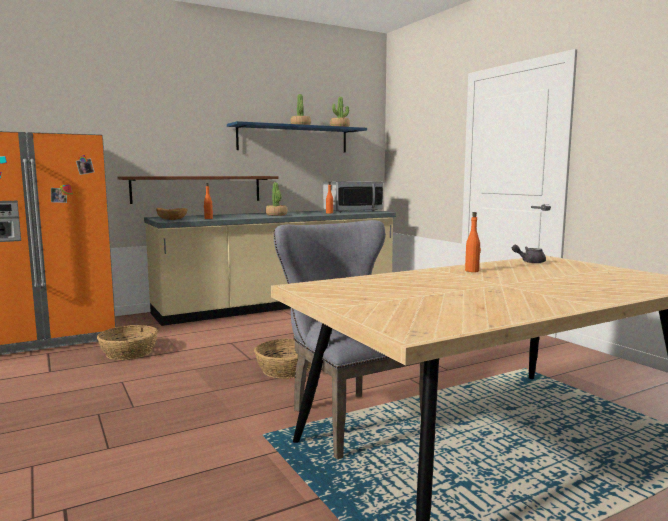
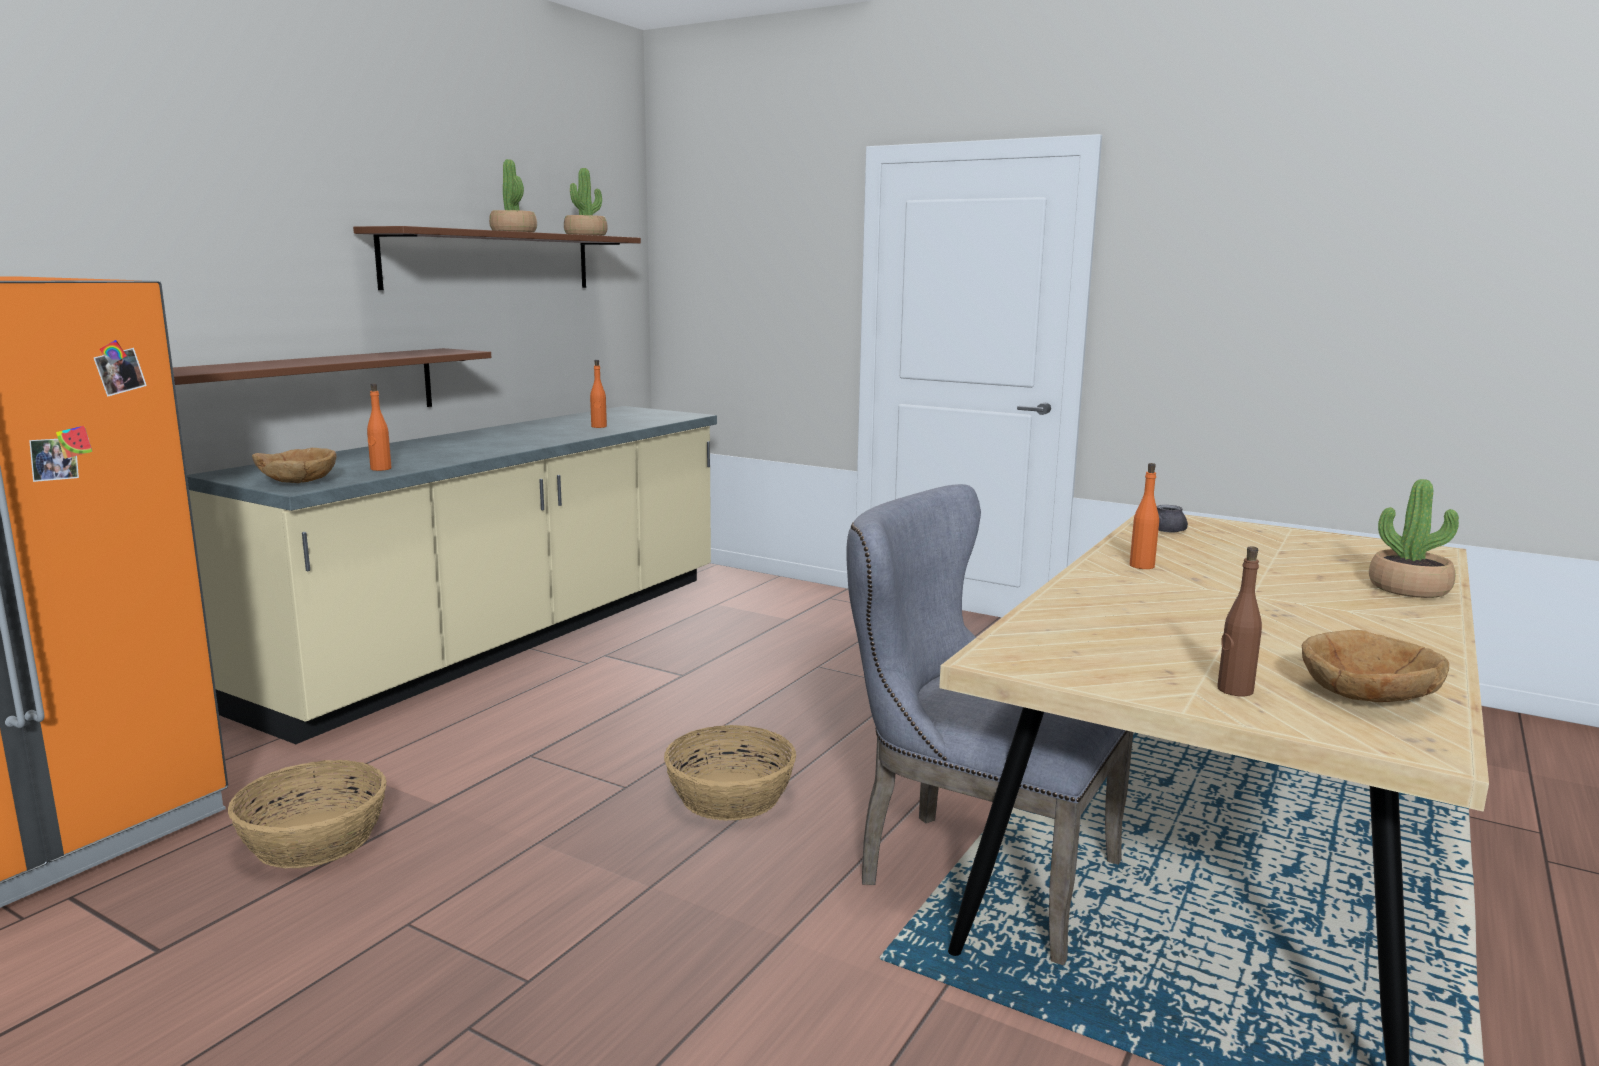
camera: 30 degrees left, 5 degrees up
(276, 215) = (504, 441): potted plant -> potted plant (1409, 589)
(293, 139) = (491, 261): blue shelf -> brown shelf
(352, 211) = (626, 416): microwave -> none
(376, 306) = (1234, 690): none -> brown bottle
(443, 317) = (1367, 695): none -> brown bowl

